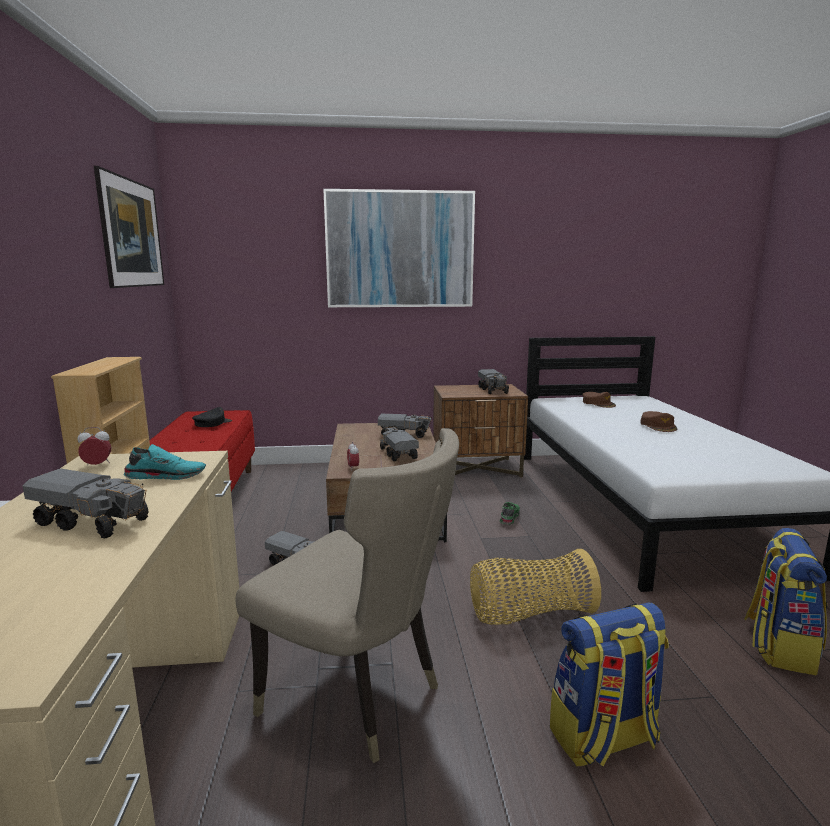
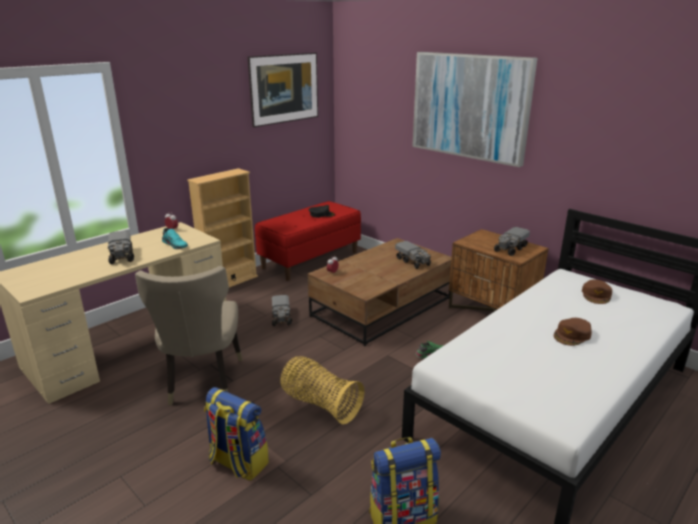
camera: 50 degrees right, 10 degrees up
(398, 453) = (375, 274): toy truck -> none

